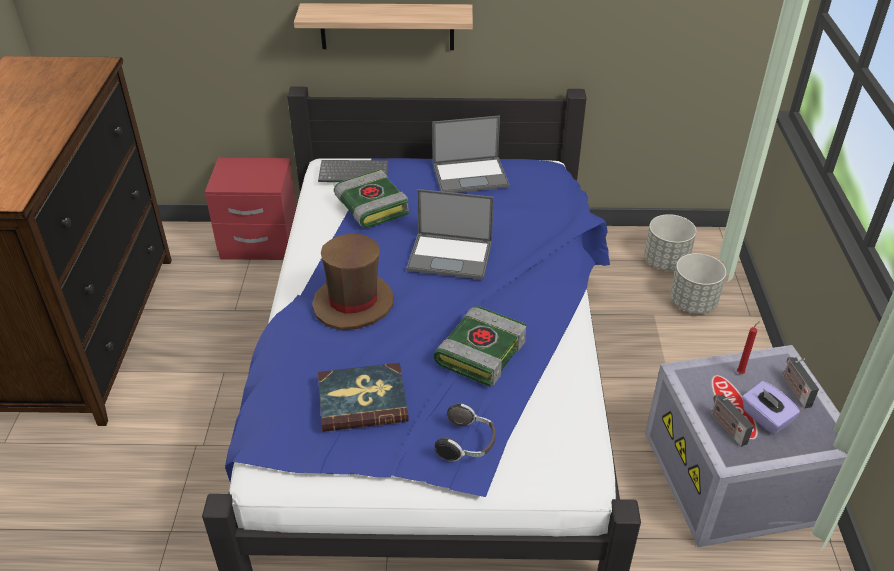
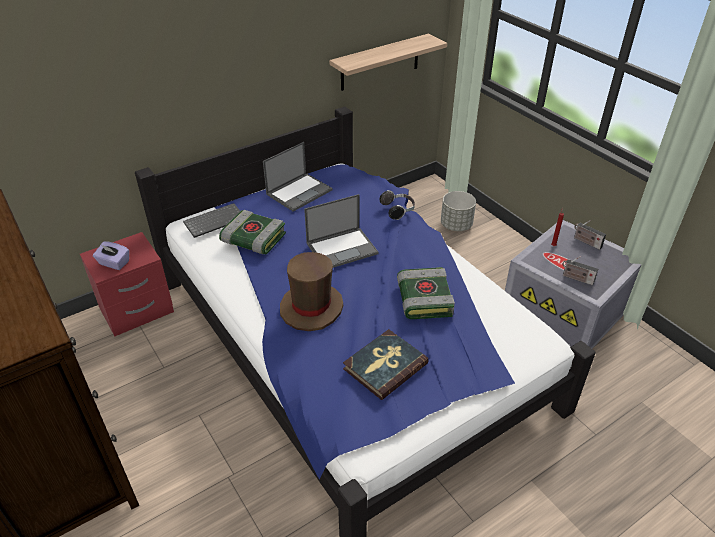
camera: 35 degrees left, 0 degrees up
(387, 26) = (203, 99): shelf -> shelf (380, 62)
(467, 444) = (474, 358): headphones -> headphones (398, 210)
(666, 261) = (420, 207): grey planter -> none
(765, 418) = (588, 264): purple tissue box -> purple tissue box (114, 263)

